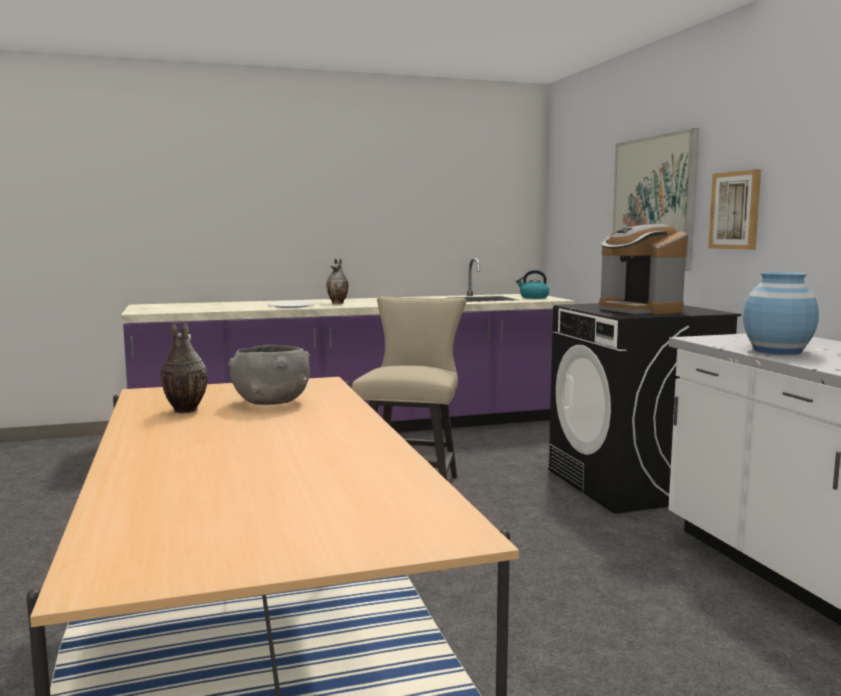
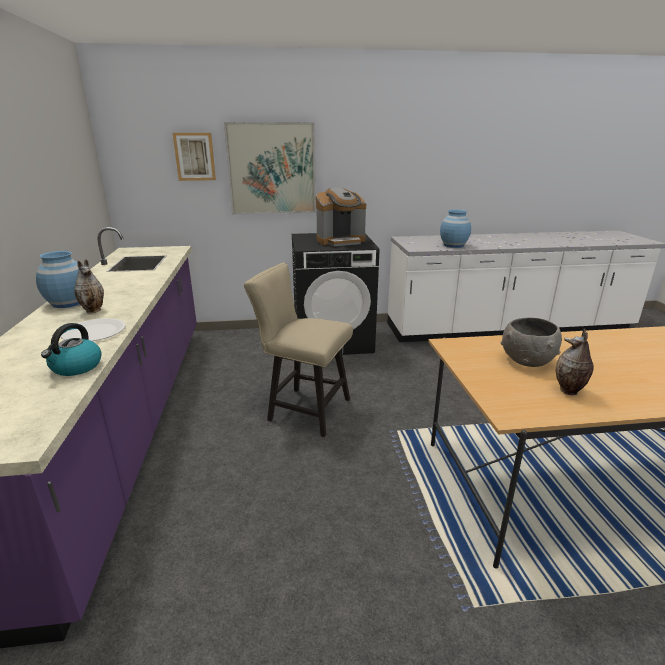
camera: 80 degrees left, 15 degrees up
(353, 300) = (68, 303): none -> blue vase
(533, 297) = (154, 251): kettle -> kettle (76, 367)
(736, 210) = (350, 175): picture -> picture (195, 156)

